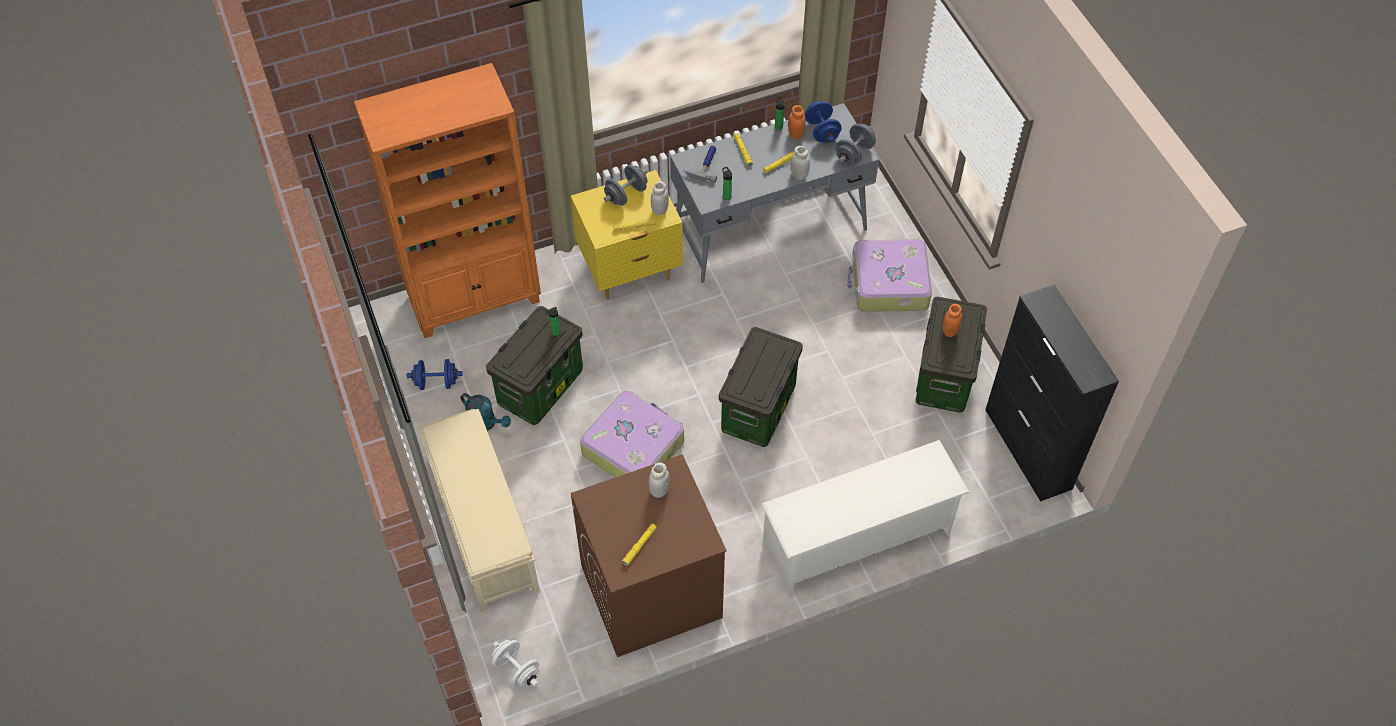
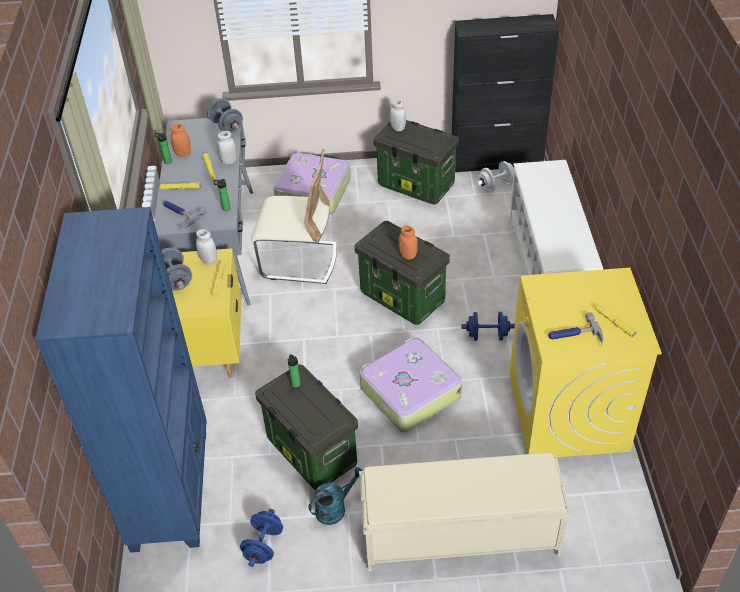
camera: 70 degrees left, 10 degrees down
(475, 298) = (171, 488): orange bookcase -> blue bookcase
(517, 670) = (631, 536): white dumbbell -> white dumbbell (496, 185)
(611, 514) = (574, 336): none -> hammer
(650, 592) = (568, 412): brown washing machine -> yellow washing machine
(659, 490) = (556, 298): white jar -> white jar (398, 128)
(777, 303) = (299, 261): none -> beige chair
(822, 131) = (190, 138): blue dumbbell -> blue dumbbell (487, 335)
(950, 331) = (411, 138): orange jar -> orange jar (408, 255)

